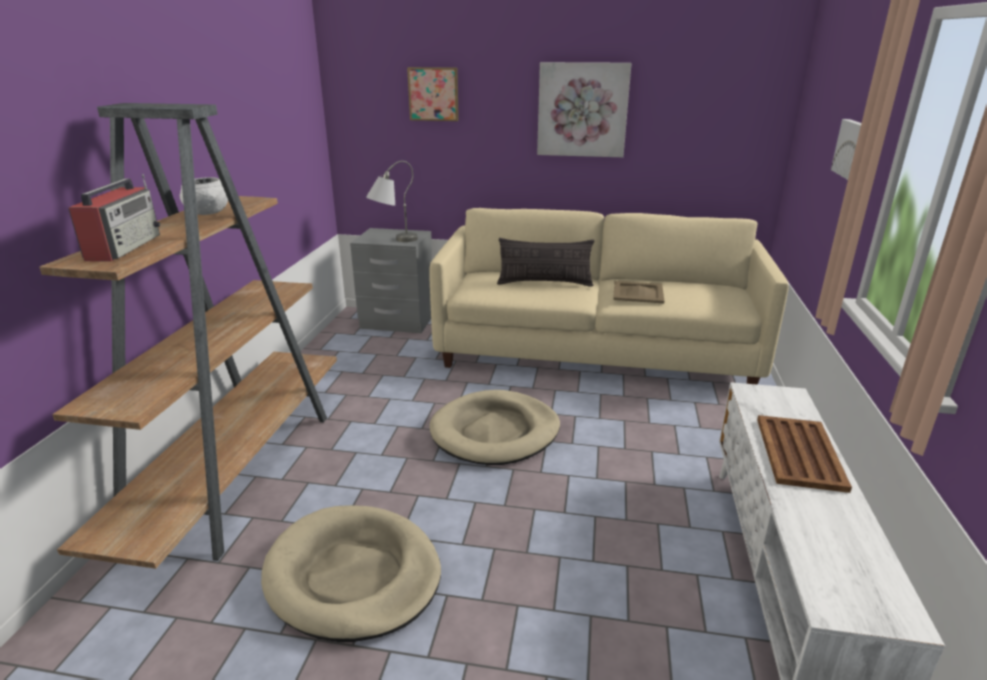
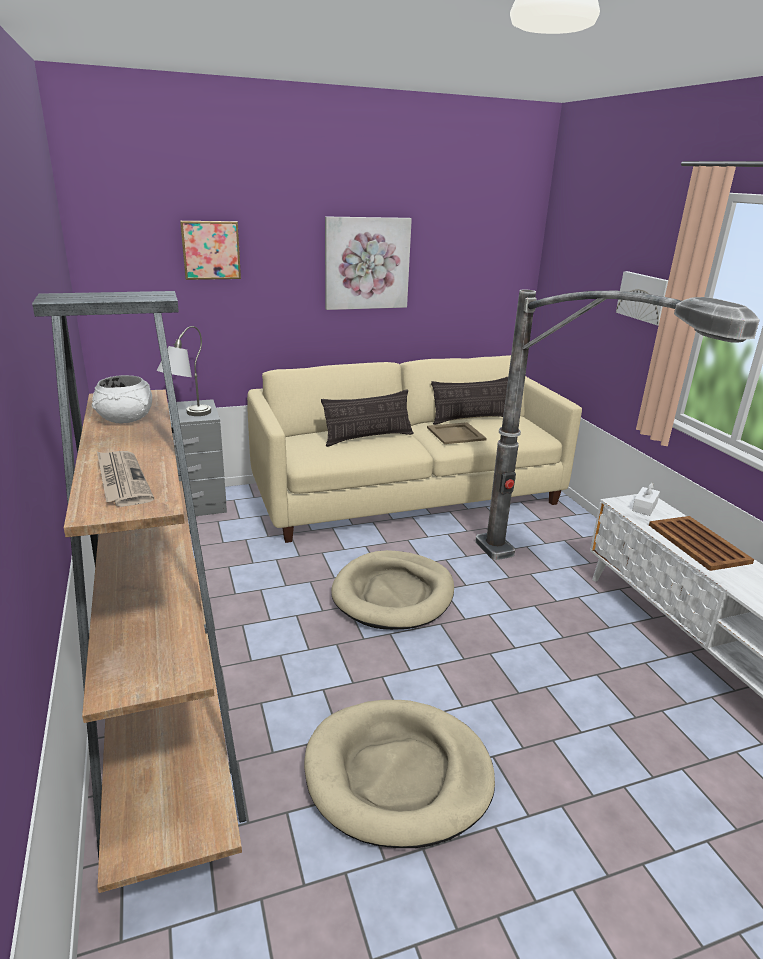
camera: 30 degrees left, 0 degrees up
(125, 247) = (122, 480): radio -> newspaper
(645, 486) = (551, 604): none -> floor lamp
(673, 282) = (471, 419): none -> pillow
(776, 401) = (644, 507): none -> white tissue box

